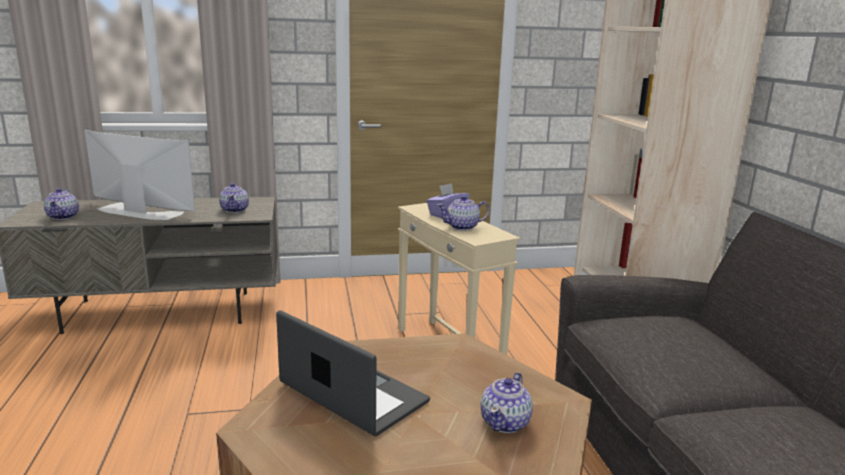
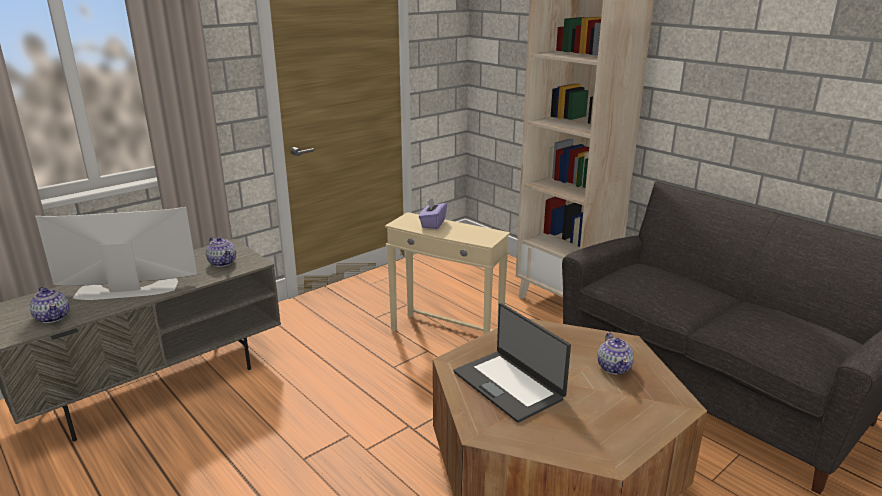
camera: 30 degrees left, 5 degrees up
(352, 394) = (509, 385): laptop -> laptop turned 135 degrees counterclockwise
(463, 227) = (461, 233): teapot -> none

